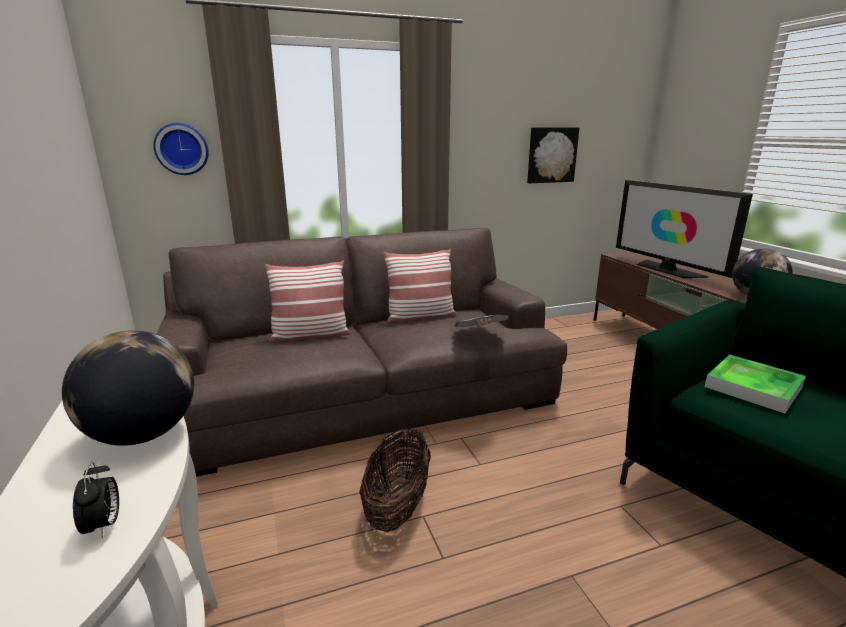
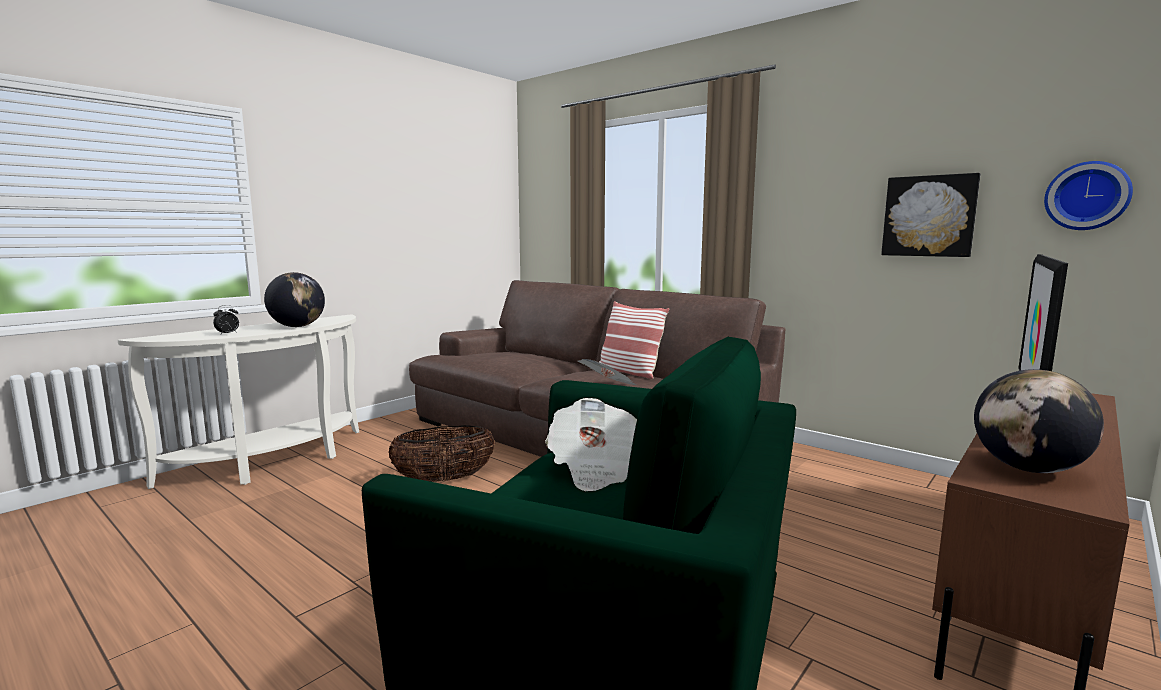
camera: 60 degrees right, 10 degrees down
(182, 149) = (557, 212): wall clock -> wall clock (1086, 196)
(310, 335) = (536, 358): pillow -> none
(753, 387) = (595, 469): tray -> newspaper

